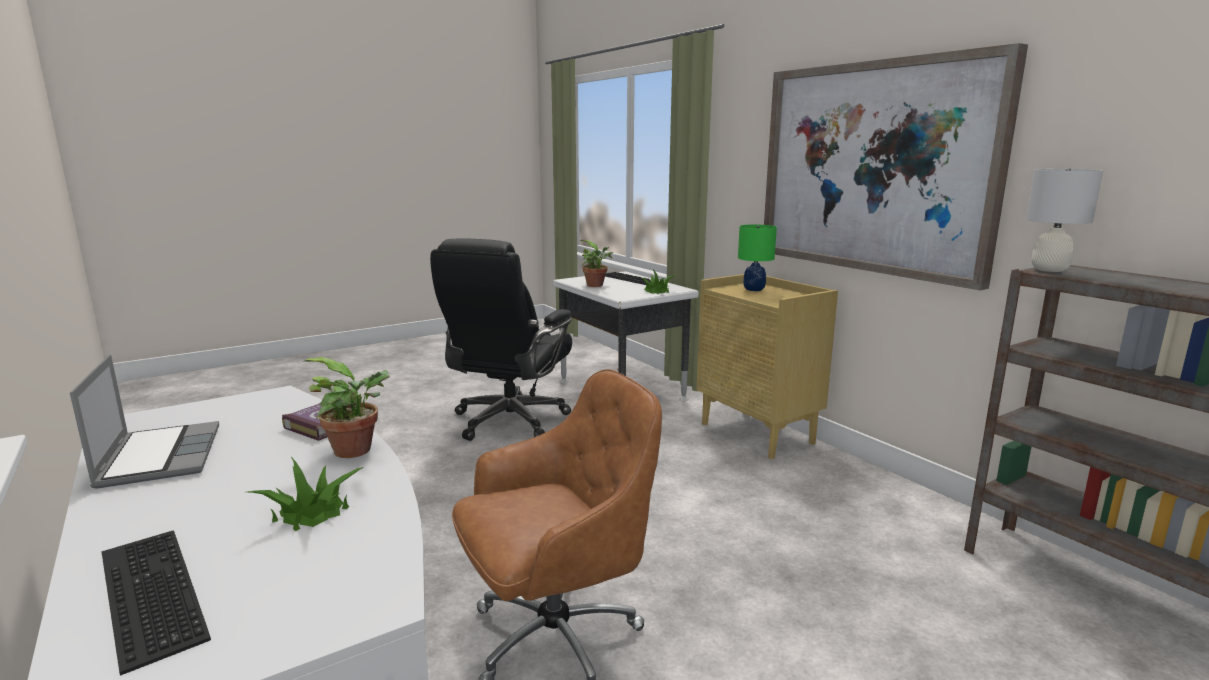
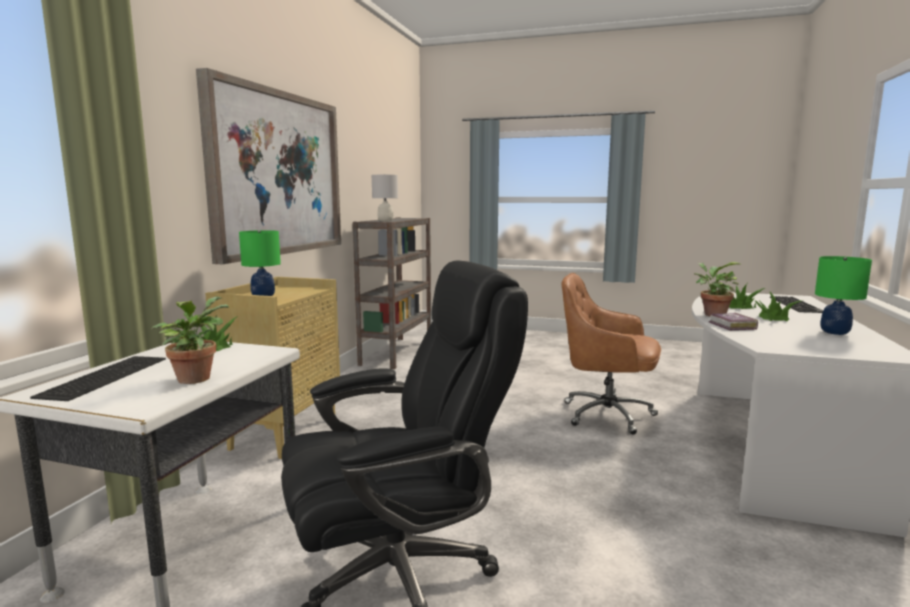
camera: 130 degrees left, 5 degrees down
(159, 456) = (836, 333): laptop -> green table lamp
(246, 478) = (773, 317): none -> potted plant

